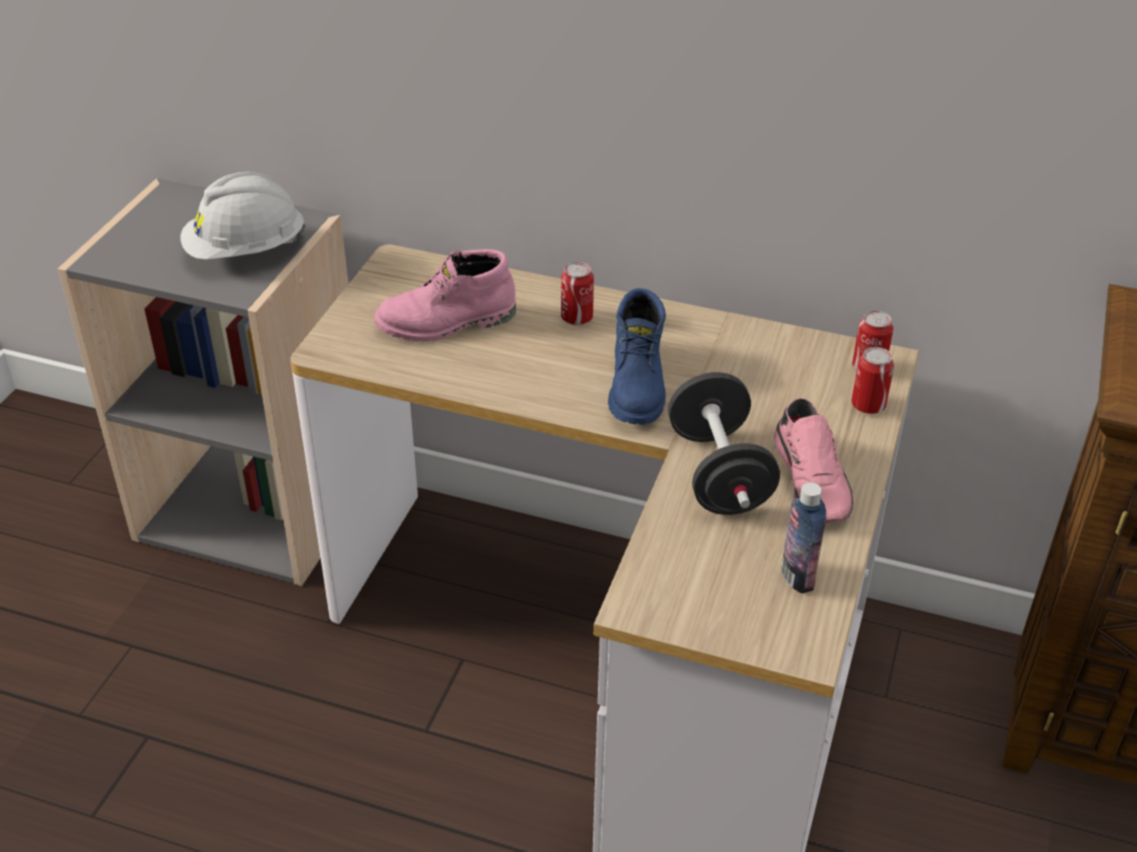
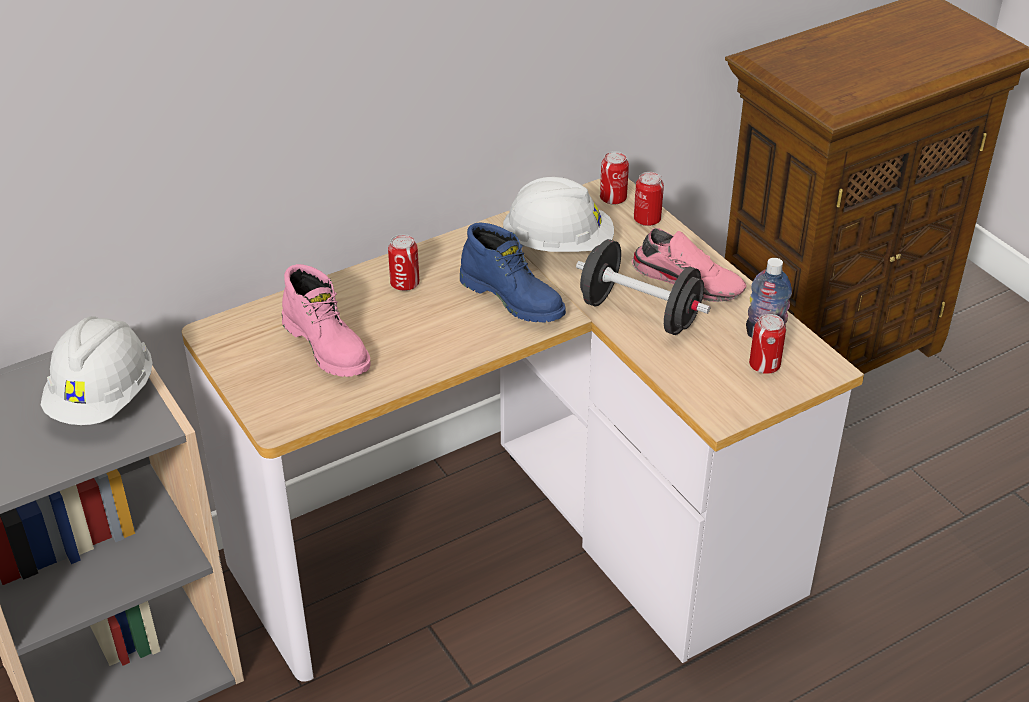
camera: 50 degrees left, 0 degrees up
(446, 323) = (328, 346): pink boot -> pink boot turned 60 degrees counterclockwise
(749, 372) = (558, 245): none -> white hard hat
(750, 600) = (764, 365): none -> can

